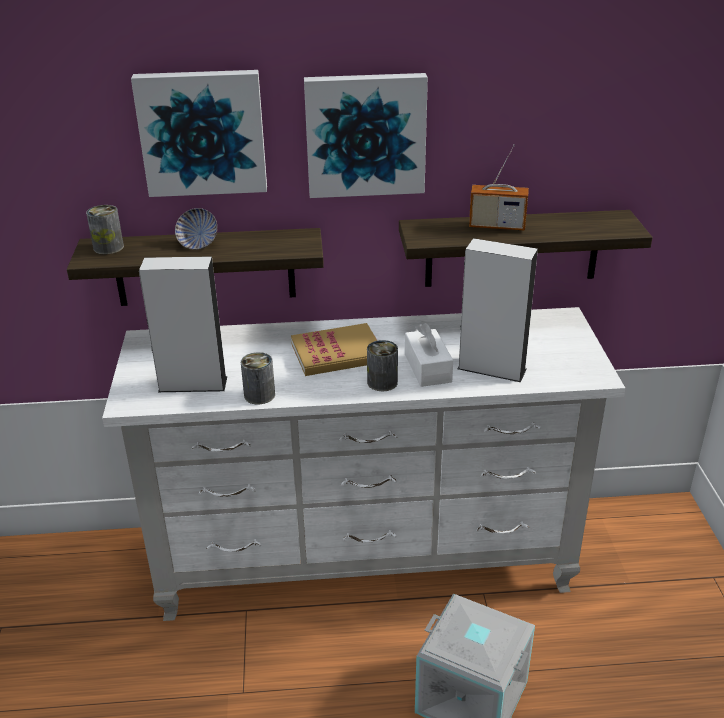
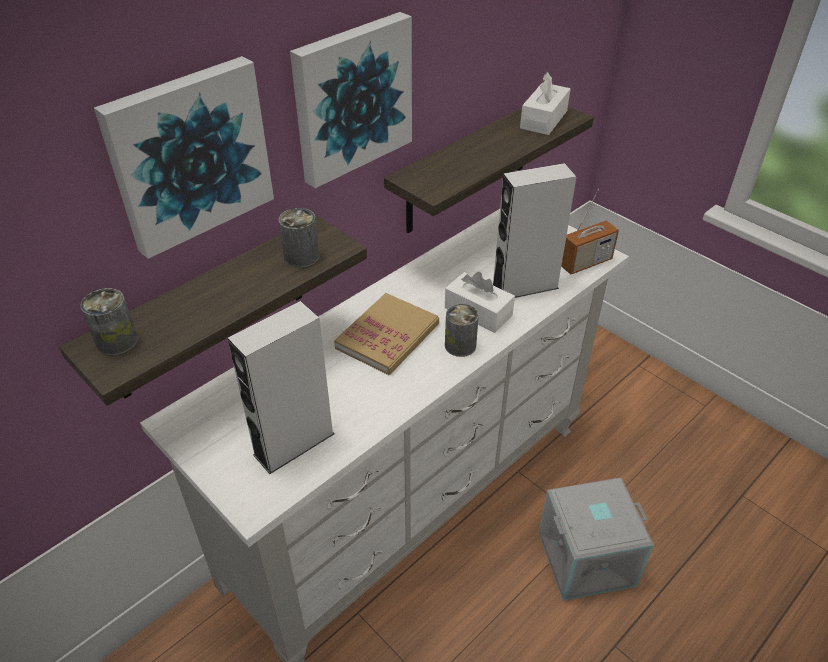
camera: 40 degrees left, 10 degrees up
(198, 244) = (219, 289): bowl -> none
(259, 395) = (373, 418): can -> can (301, 257)
(497, 226) = (474, 151): radio -> radio (585, 263)
(598, 224) = (543, 119): none -> white tissue box

